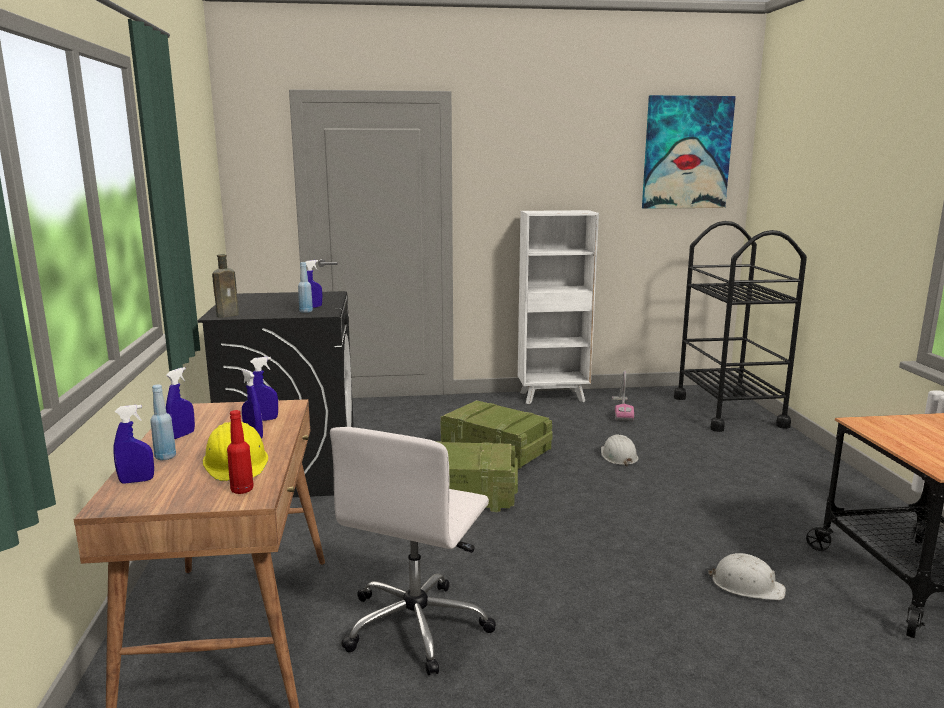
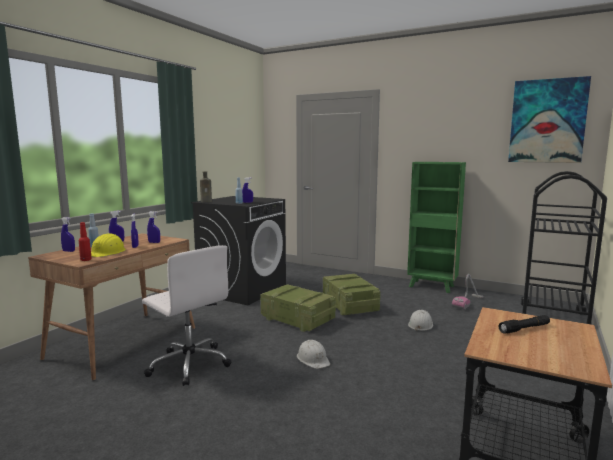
camera: 35 degrees right, 5 degrees down
(417, 625) = (189, 364): white office chair -> white office chair turned 105 degrees counterclockwise
(553, 397) = (432, 287): white bookcase -> green bookcase
(746, 585) = (383, 412): white hard hat -> white hard hat (313, 359)
(916, 434) = (524, 329): none -> black flashlight

